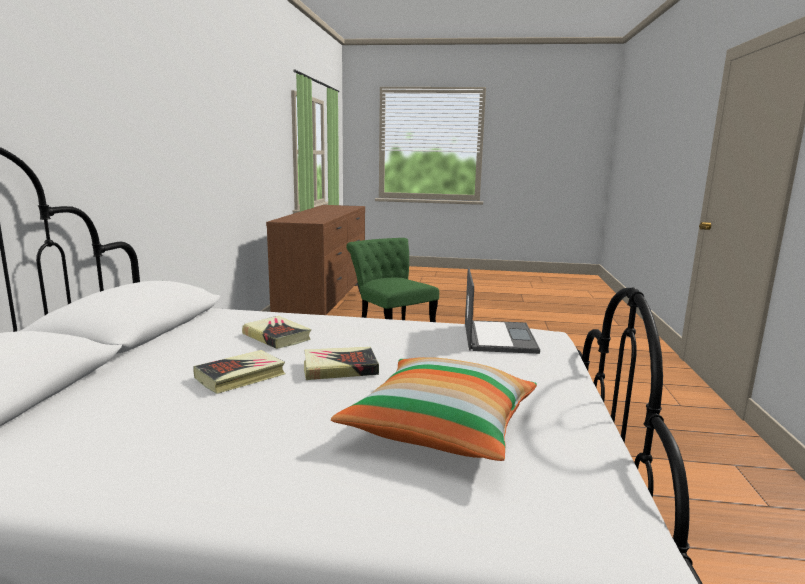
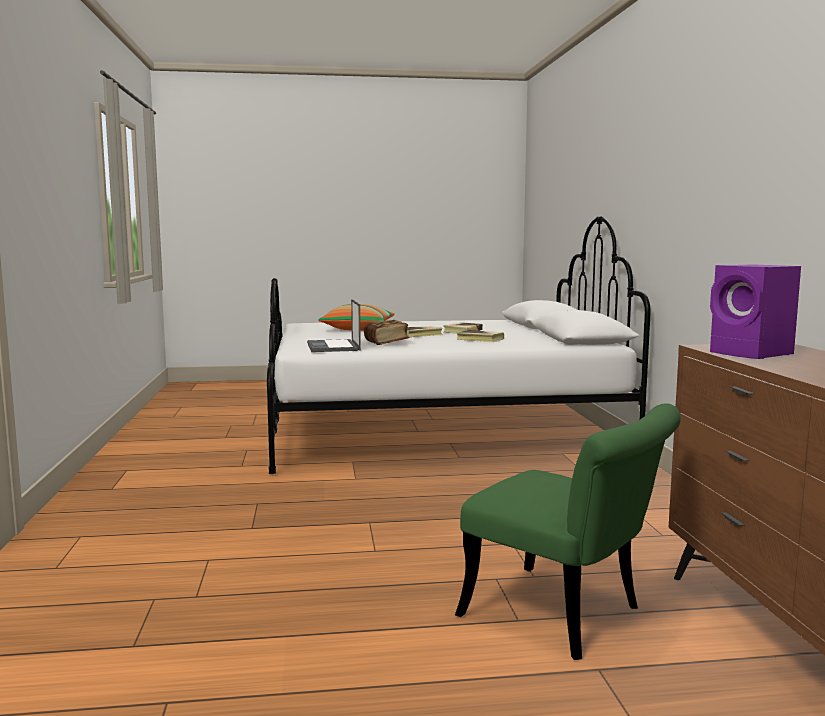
camera: 165 degrees right, 5 degrees down
(315, 219) = (753, 354): none -> purple speaker
(420, 341) = (386, 343): none -> book

